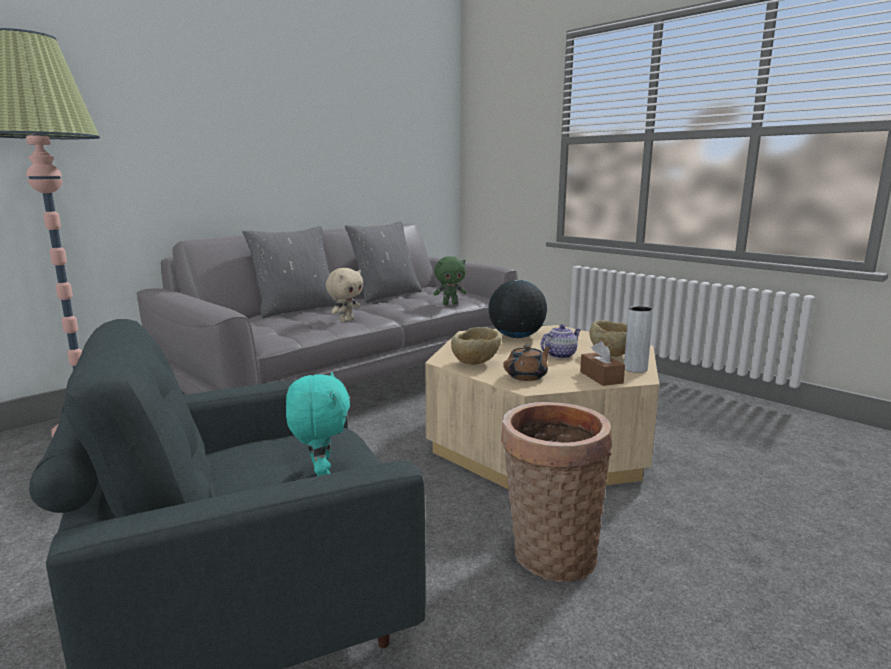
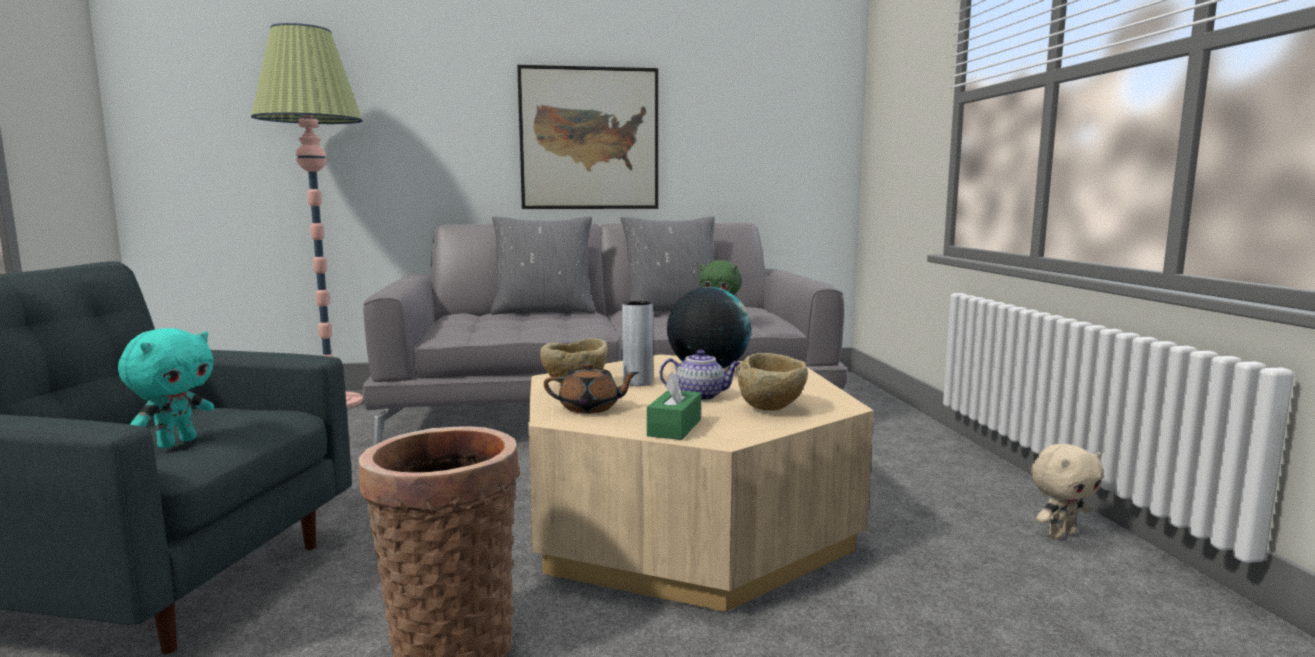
camera: 35 degrees right, 5 degrees down
(286, 157) = (589, 139): none -> picture
(346, 321) = (562, 327): beige plush toy -> beige plush toy (1060, 534)
(601, 377) = (674, 428): brown tissue box -> green tissue box
(635, 369) = (751, 429): grey vase -> grey vase (637, 382)

